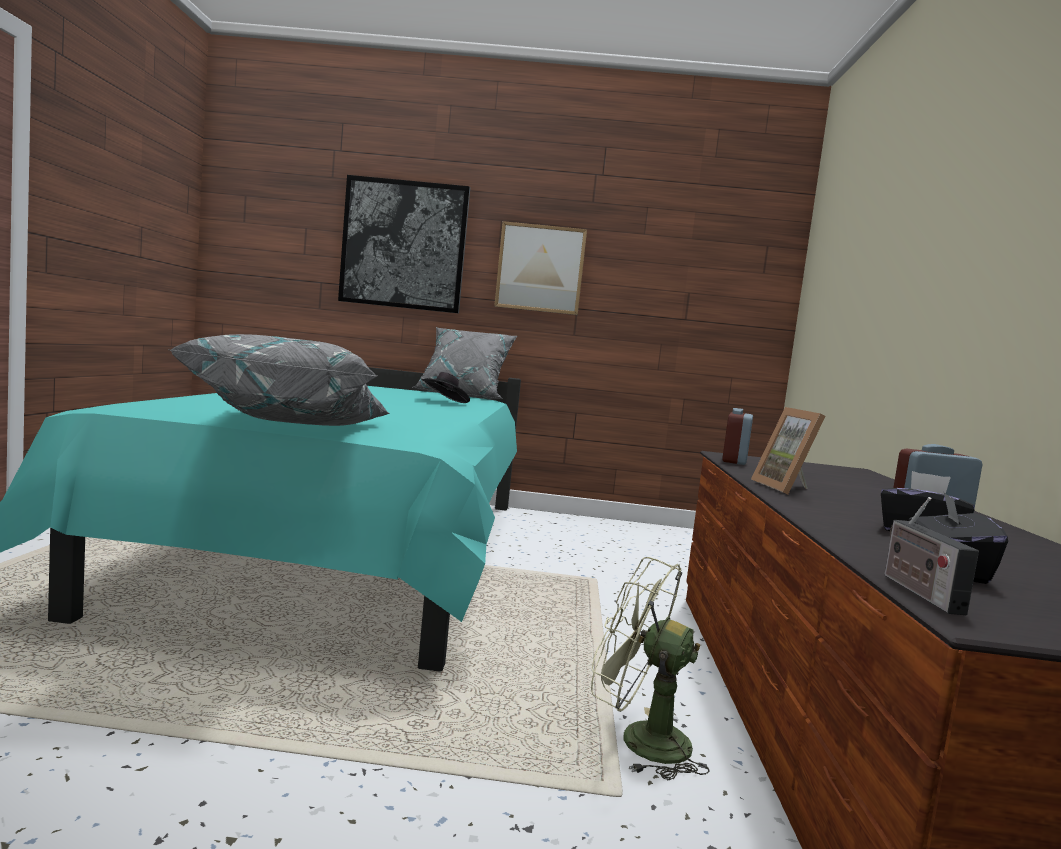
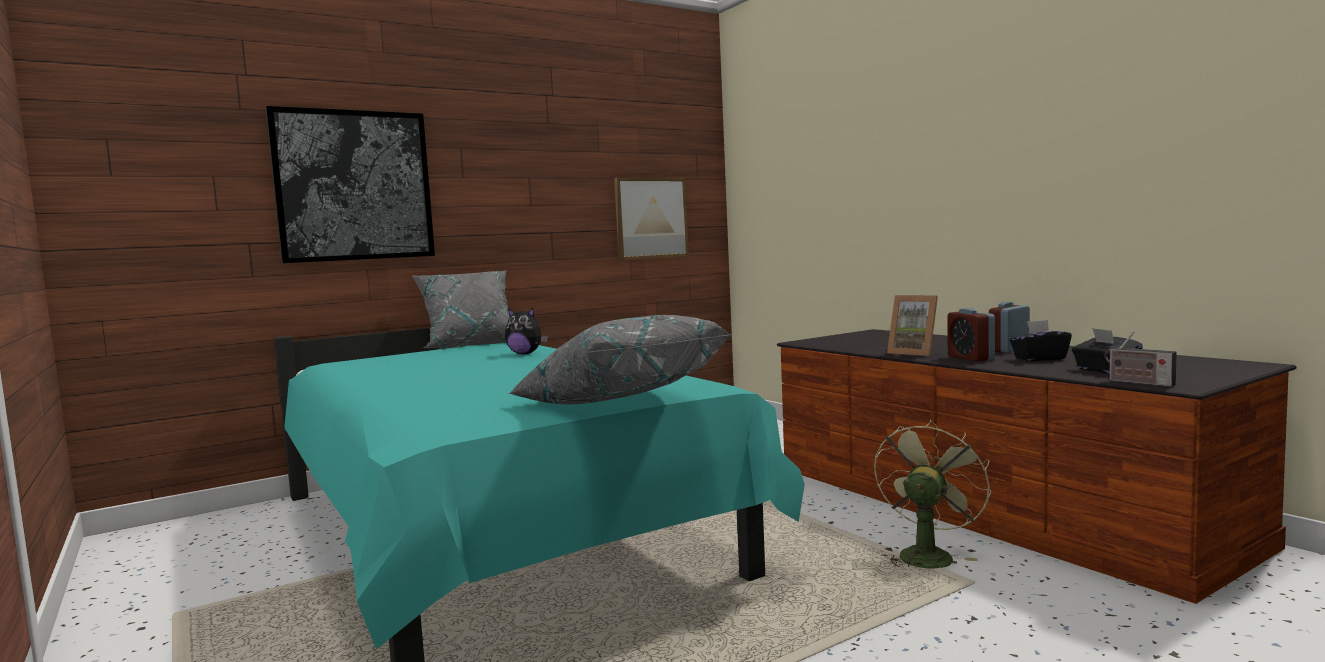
camera: 35 degrees left, 0 degrees up
(444, 402) = (525, 354): black hat -> plush toy
(540, 269) = (510, 196): picture -> picture (650, 218)
(639, 740) = (927, 554): green fan -> green fan turned 135 degrees clockwise
(734, 460) = (821, 344): alarm clock -> alarm clock (970, 358)

